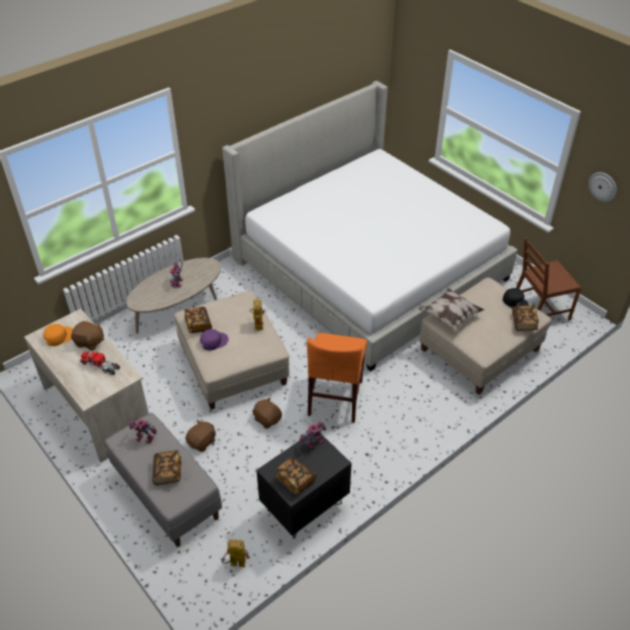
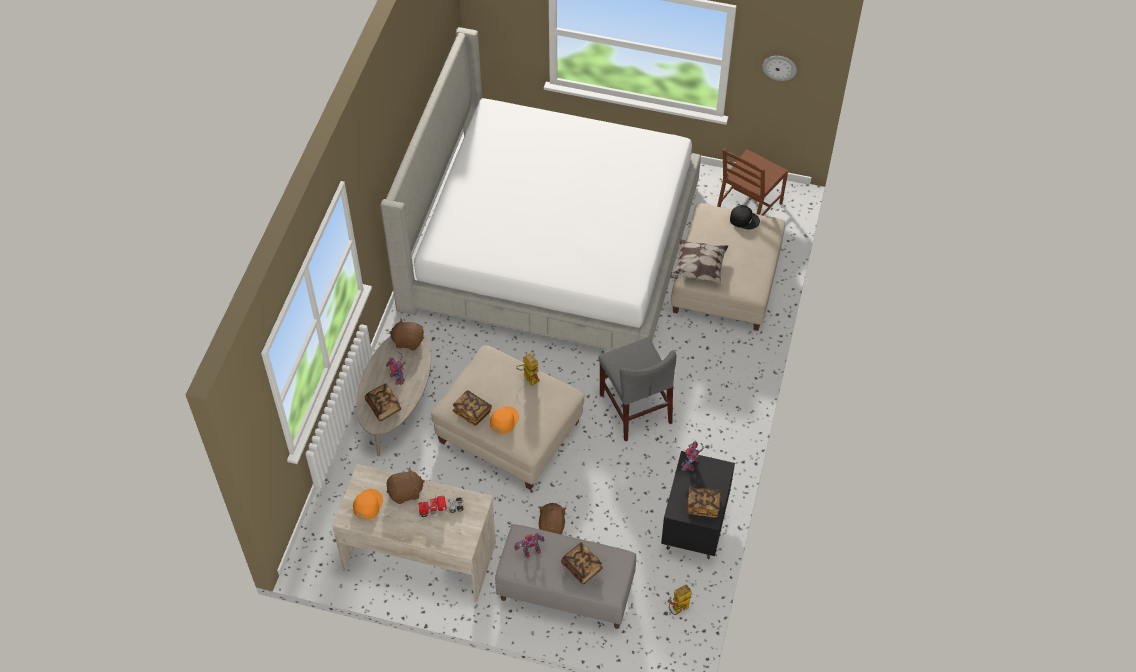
camera: 35 degrees left, 10 degrees up
(213, 341) = (503, 420): purple cap -> orange cap
(267, 419) = (592, 467): brown plush toy -> brown plush toy (408, 341)
(335, 398) = (635, 408): orange chair -> grey chair
(524, 323) = (767, 239): book -> book (383, 406)

